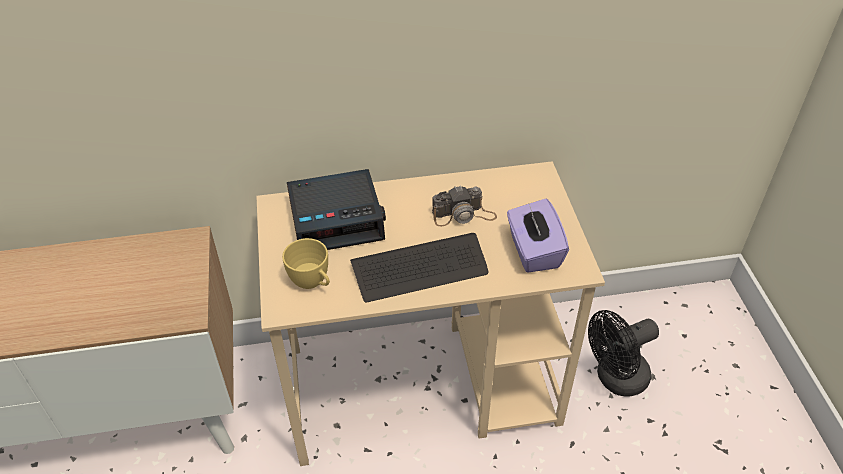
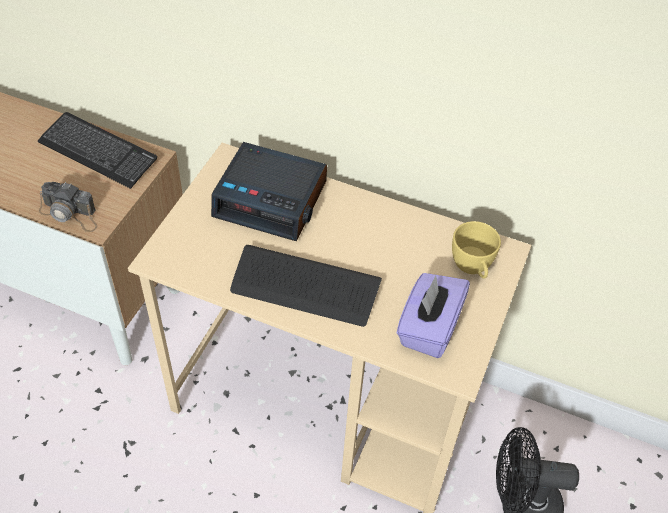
camera: 30 degrees right, 5 degrees up
(137, 258) = (98, 152): none -> keyboard
(312, 282) = (201, 249): yellow cup -> yellow cup (472, 268)
(463, 215) = (391, 255): camera -> camera (70, 214)

